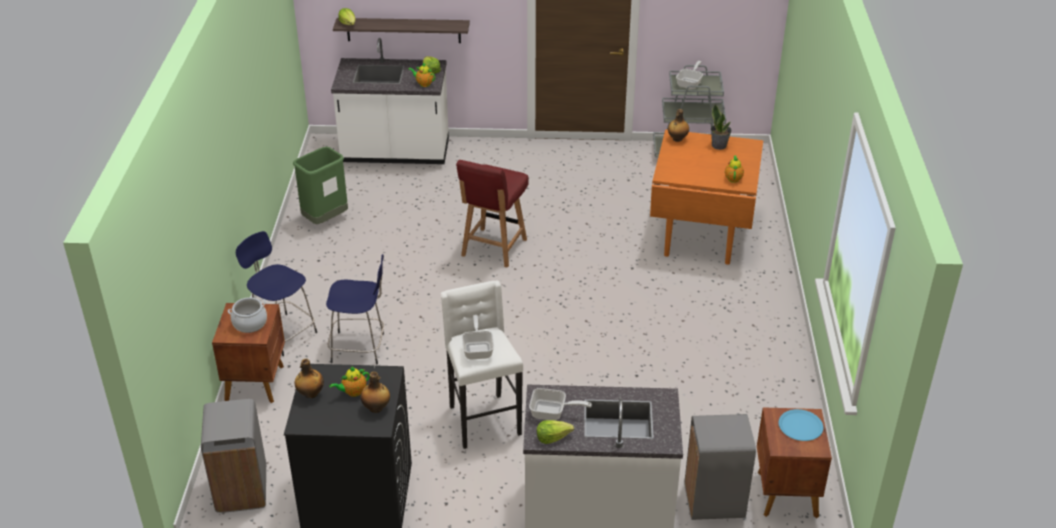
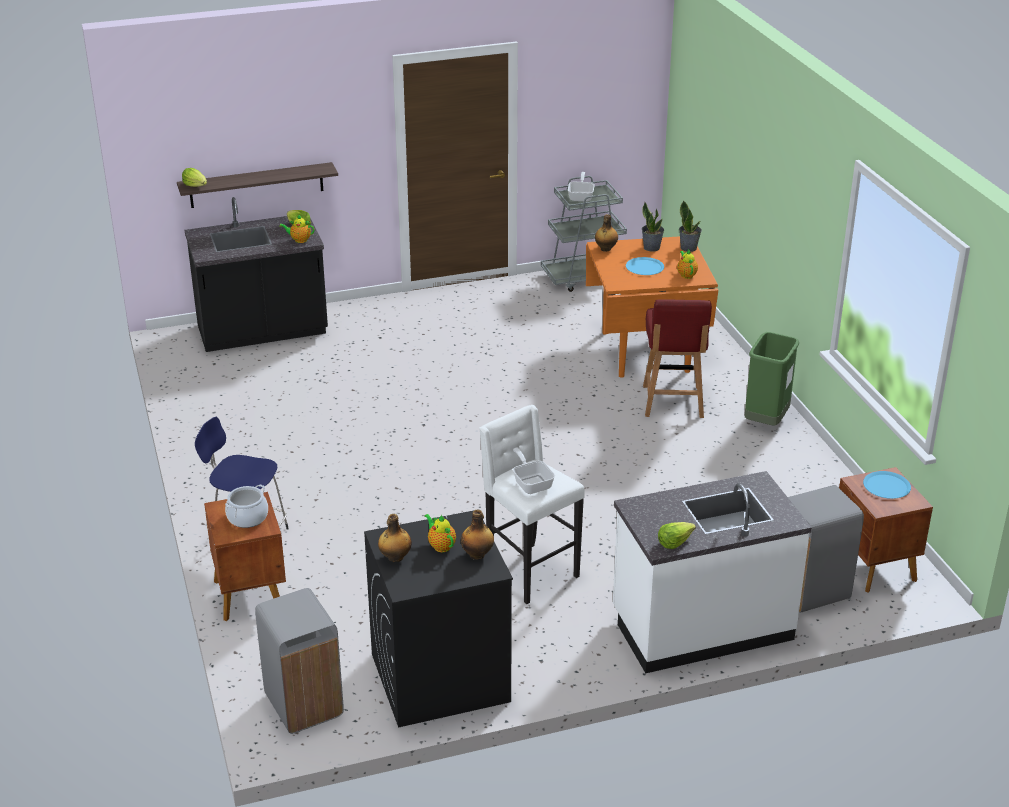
camera: 20 degrees left, 5 degrees down
(325, 220) = (224, 414): green trash can -> green trash can (766, 421)
(353, 392) = (441, 546): teapot -> teapot turned 105 degrees clockwise
(360, 348) = (348, 533): blue stool -> none
(395, 153) = (262, 332): white counter -> black counter
(493, 248) = (434, 405): red chair -> red chair (672, 402)
(552, 413) = (659, 520): frying pan -> none
(700, 163) = (644, 267): none -> blue plate
(752, 152) = (688, 248): none -> potted plant

